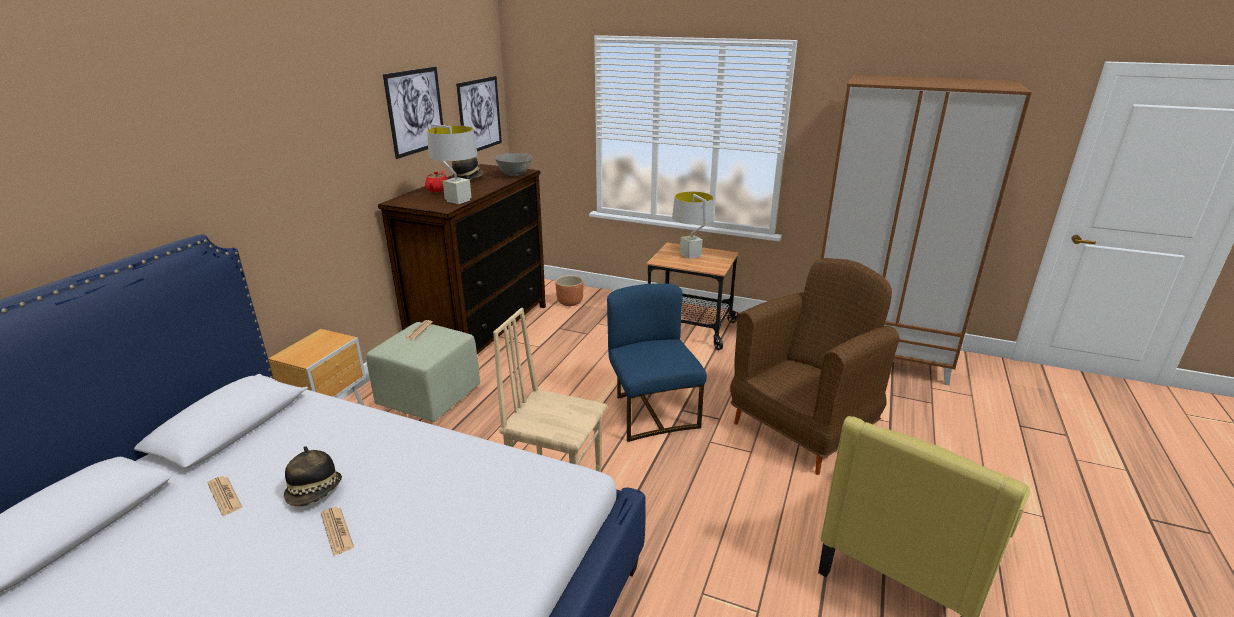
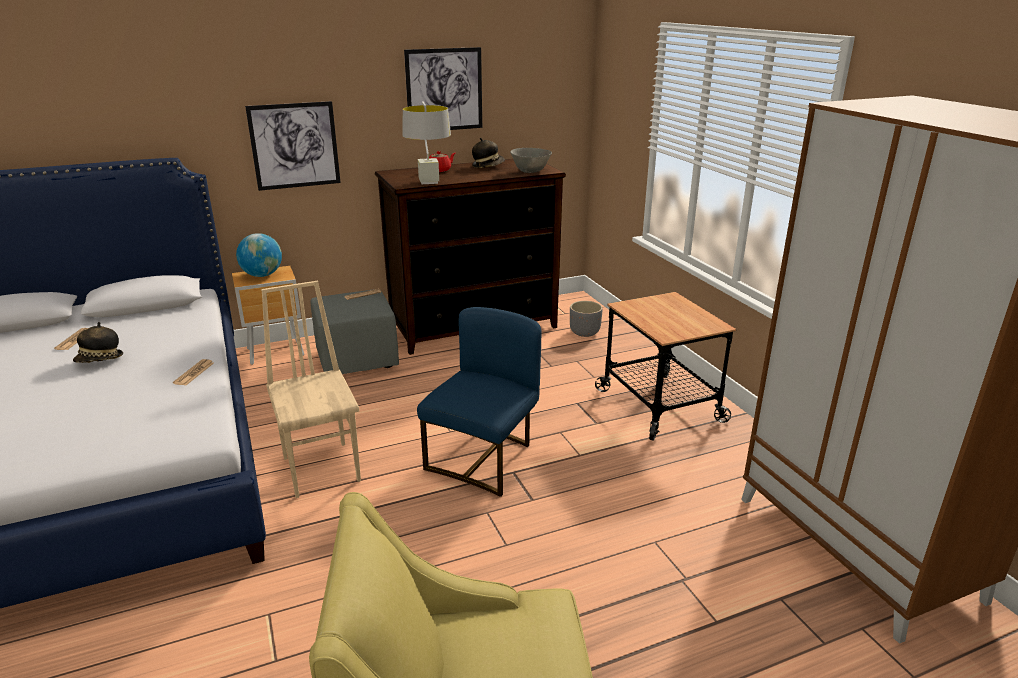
camera: 45 degrees right, 0 degrees up
(311, 347) = (262, 275): none -> globe
(337, 530) = (66, 385): newspaper -> newspaper (194, 373)
(429, 396) = (358, 359): green ottoman -> grey ottoman
(479, 115) = (544, 104): picture -> picture (294, 146)
(570, 302) = (585, 332): brown planter -> grey planter
(690, 255) = (670, 312): grey table lamp -> none
(802, 429) = (595, 560): brown armchair -> none

